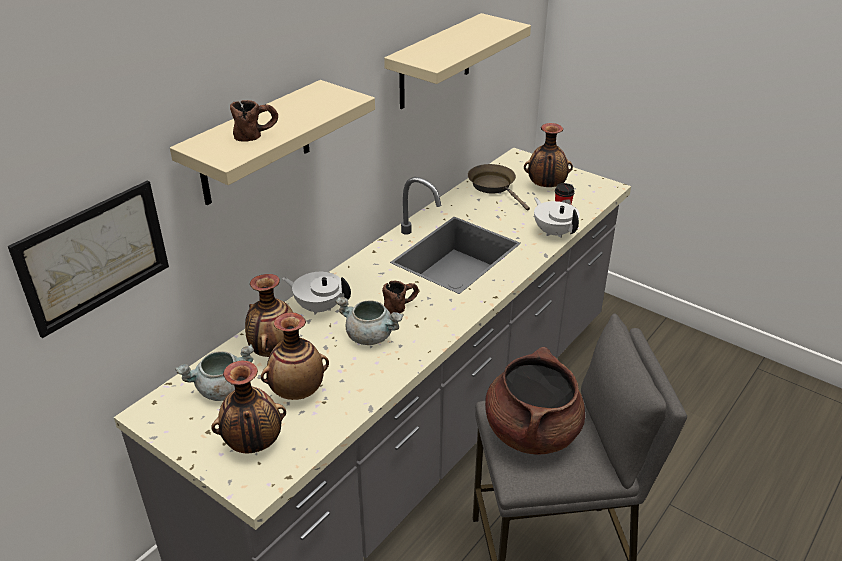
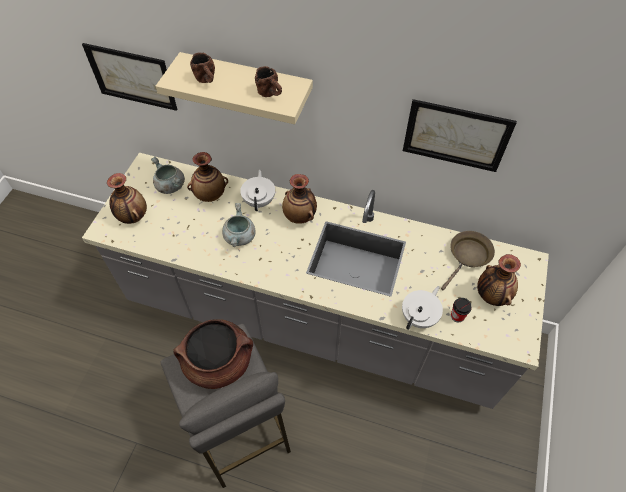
camera: 70 degrees right, 20 degrees up
(297, 391) = (178, 219): vase -> vase (300, 216)
(401, 306) = (277, 244): brown mug -> brown mug (271, 94)
(435, 62) = (456, 135): beige shelf -> picture

